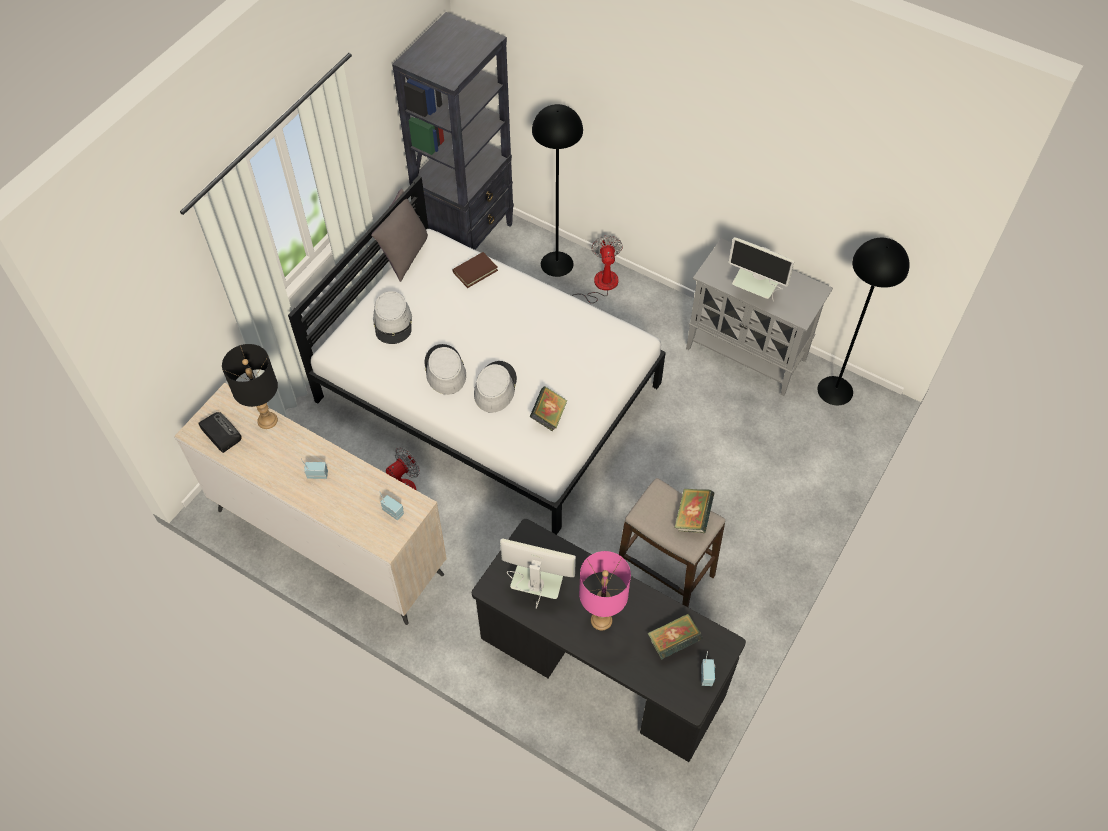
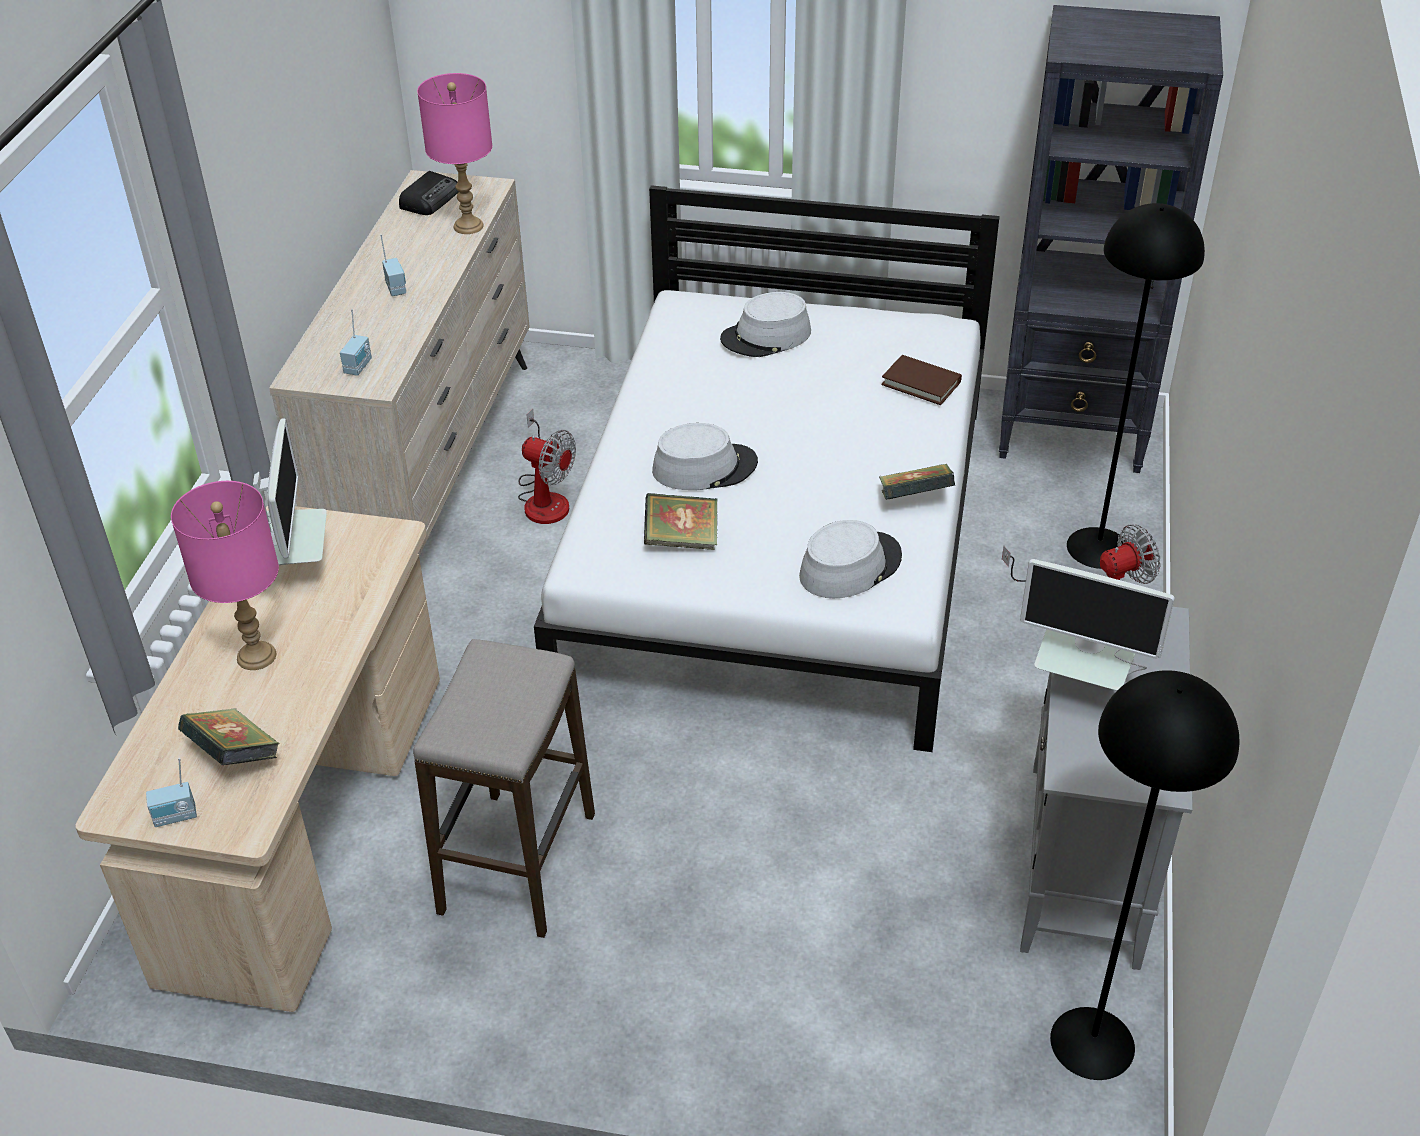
camera: 70 degrees right, 15 degrees down
(267, 420) = (469, 226): black table lamp -> pink table lamp
(404, 256) = (900, 312): grey pillow -> none
(444, 370) = (707, 408): grey hat -> grey hat (850, 566)
(601, 668) = (307, 825): black desk -> beige desk
(692, 517) = (504, 723): book -> book (914, 499)
(754, 293) = (1081, 687): monitor -> monitor turned 75 degrees counterclockwise

